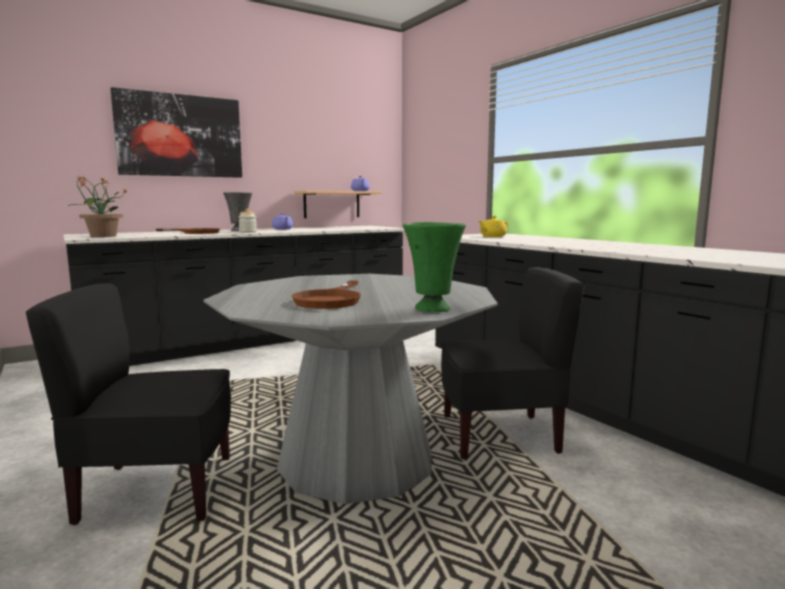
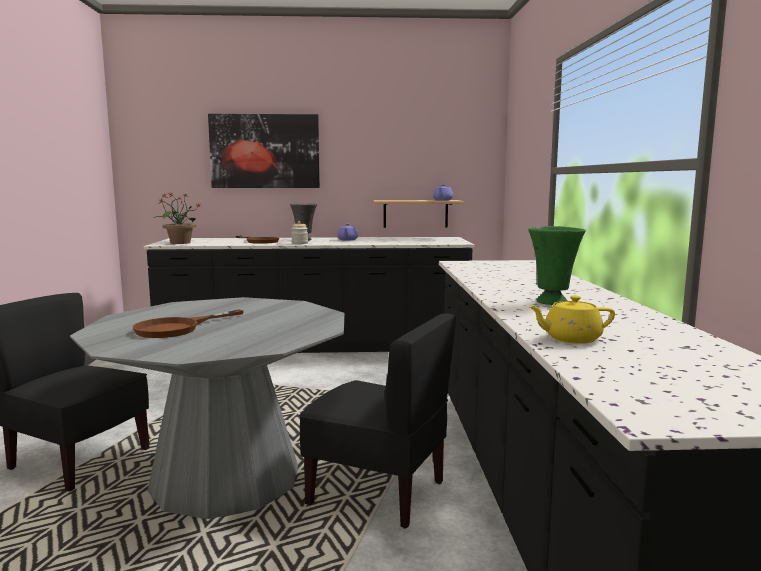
camera: 30 degrees right, 0 degrees up
(433, 308) = (211, 351): green vase -> green vase (552, 302)
(492, 236) = (494, 267): yellow teapot -> yellow teapot (570, 339)

